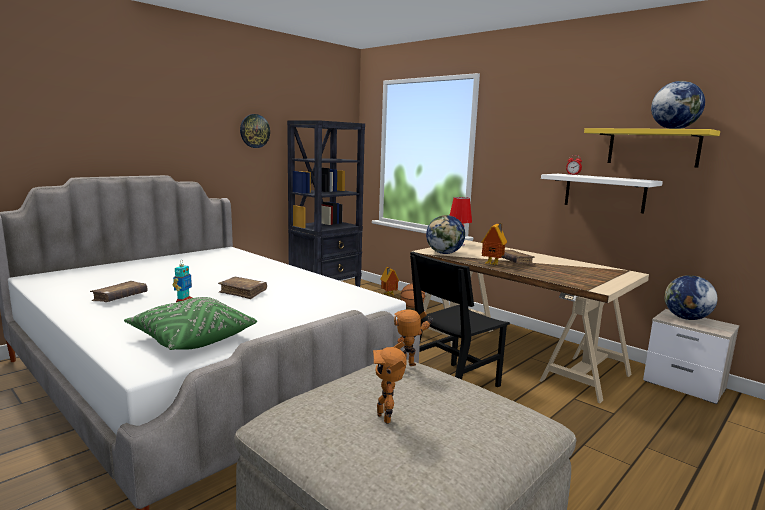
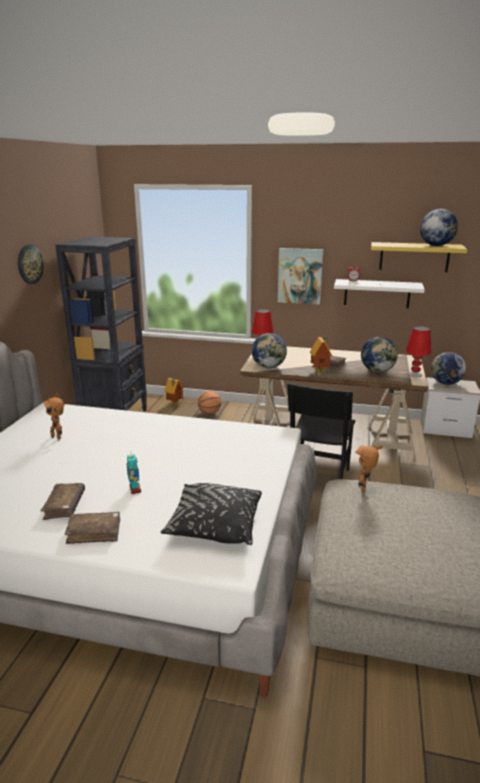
camera: 30 degrees left, 10 degrees up
(191, 338) = (215, 525): green pillow -> black pillow
(243, 292) = (165, 460): brown book -> brown book (94, 532)
(386, 417) = (410, 534): toy robot -> toy robot (57, 437)
(519, 169) = (300, 276): none -> picture
(564, 274) = (377, 371): none -> globe
(609, 285) = (415, 374): none -> red table lamp

